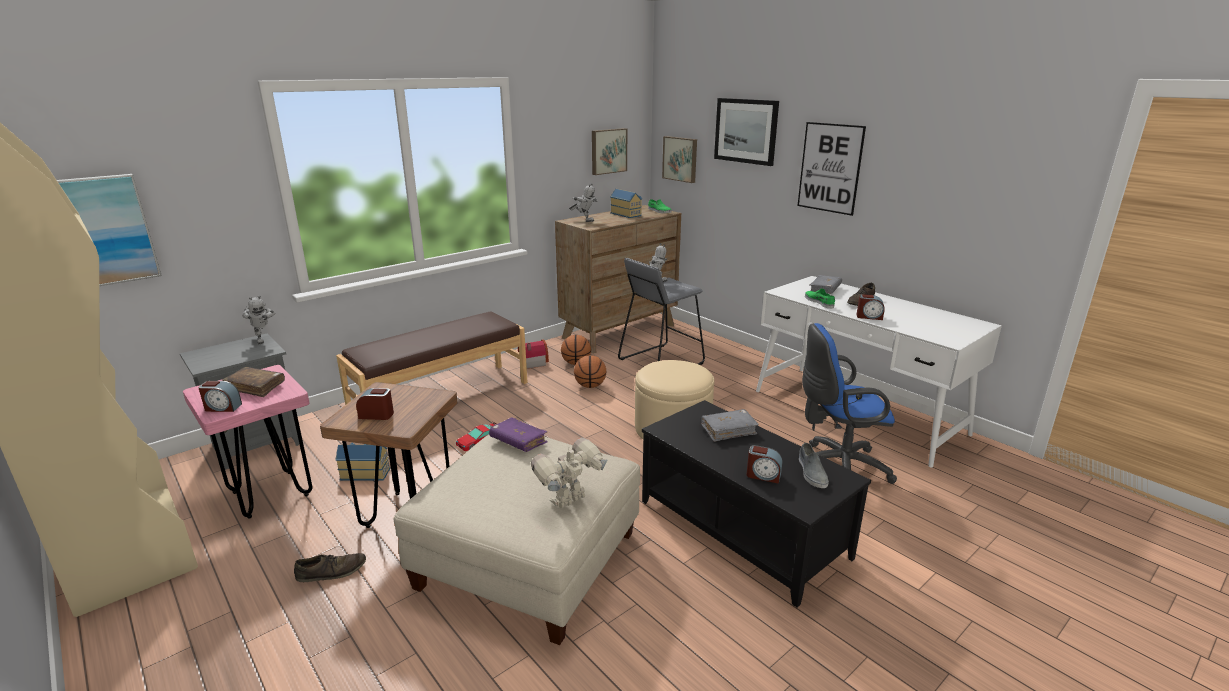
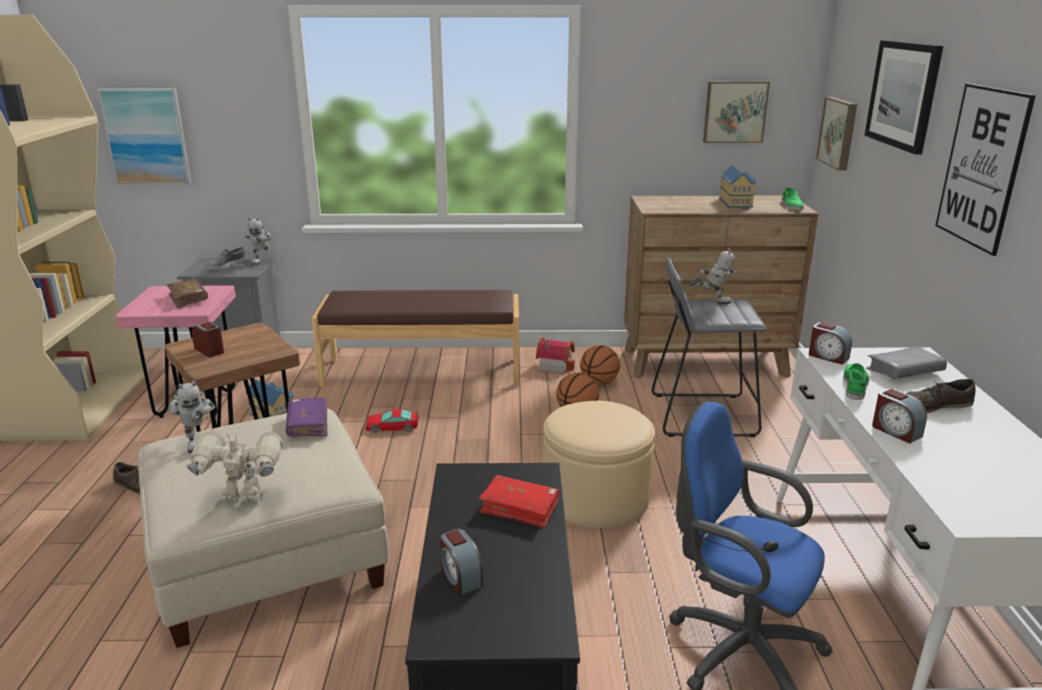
camera: 40 degrees right, 0 degrees up
(222, 407) = (143, 307): alarm clock -> alarm clock (828, 357)
(584, 221) = (664, 201): toy robot -> toy robot (197, 442)
(728, 430) = (520, 508): grey book -> red book
(811, 472) = (521, 605): grey shoe -> grey shoe (226, 264)

